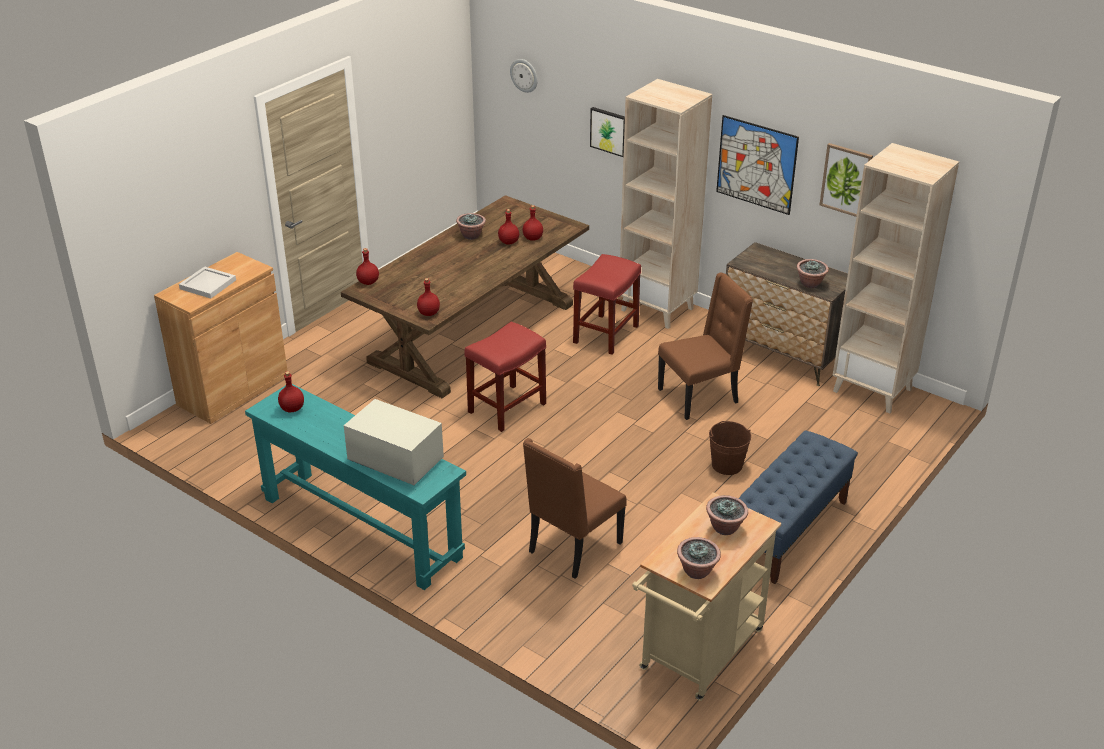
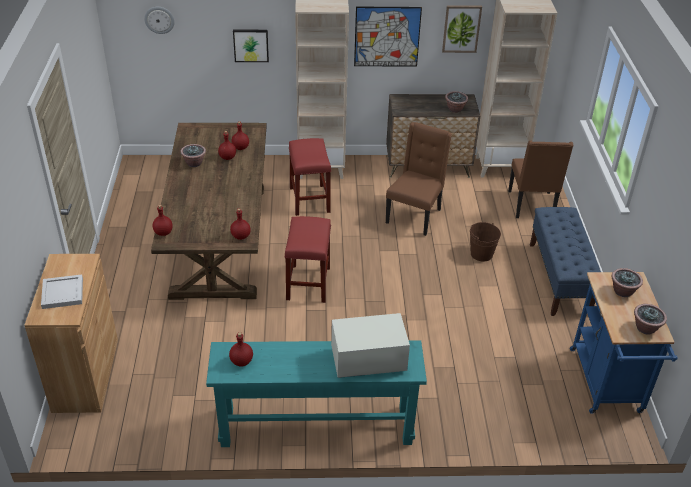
camera: 40 degrees left, 5 degrees up
(573, 548) = (463, 358): brown chair -> brown chair (532, 206)
(697, 656) = (607, 385): beige cart -> blue cart

